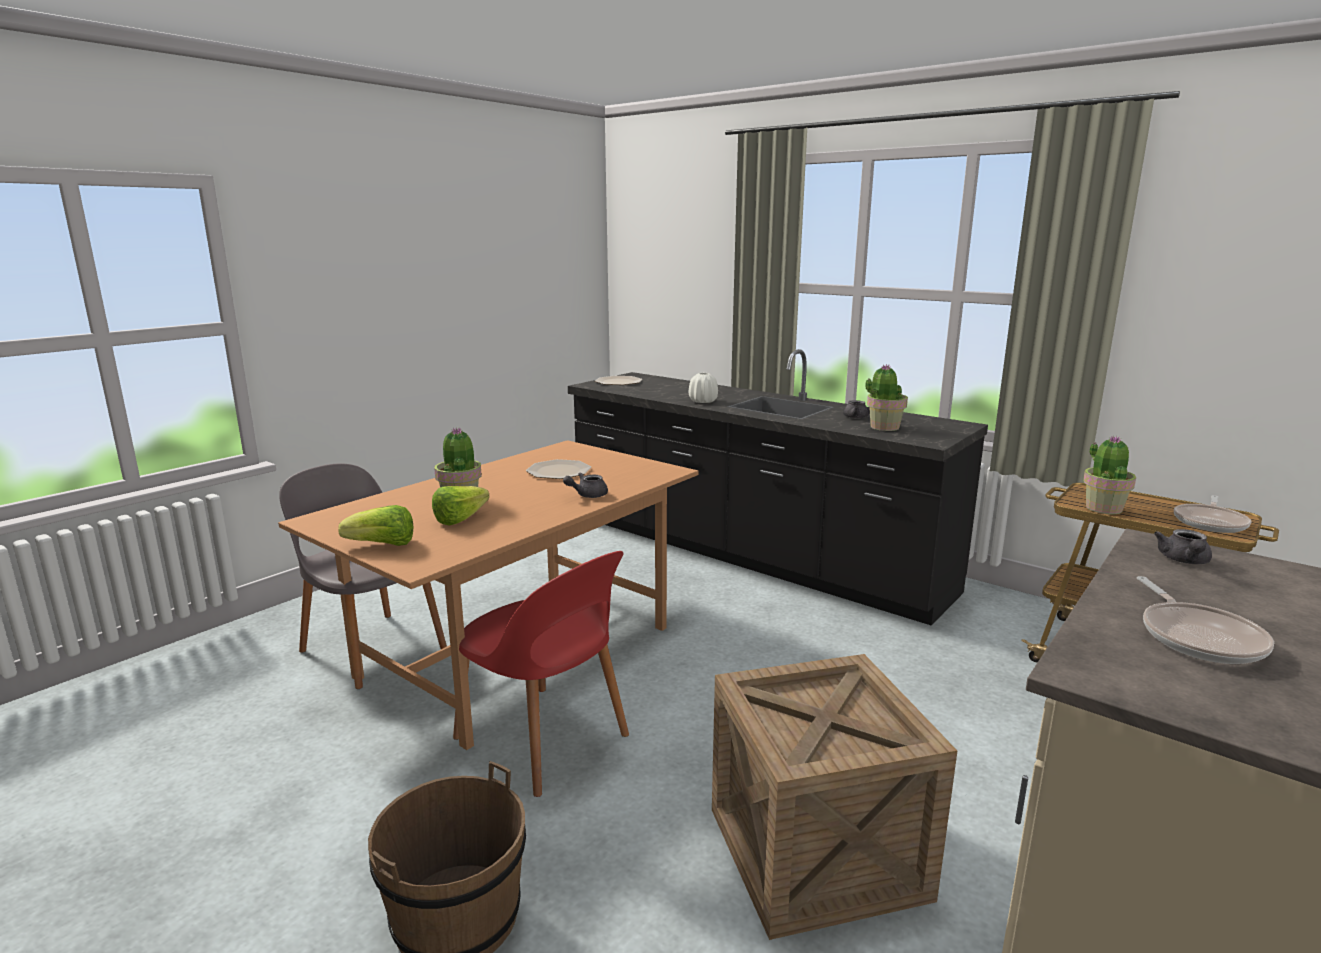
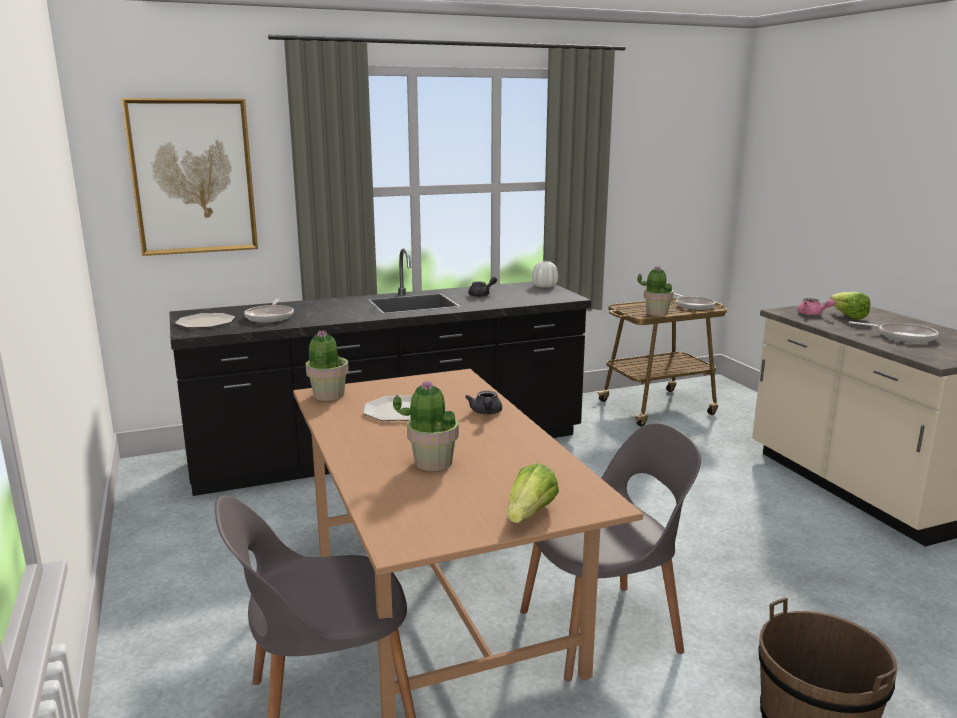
camera: 60 degrees left, 0 degrees up
(465, 519) = (492, 468): lettuce -> lettuce (846, 316)
(544, 739) = (604, 630): red chair -> grey chair
(659, 389) = (270, 317): none -> frying pan
(674, 262) = (193, 177): none -> picture
(703, 401) = (351, 315): white vase -> white vase (544, 286)
(816, 852) = (791, 559): crate -> none
(884, 427) = (518, 297): potted plant -> potted plant (328, 395)
(1184, 561) = (812, 314): grey teapot -> pink teapot

